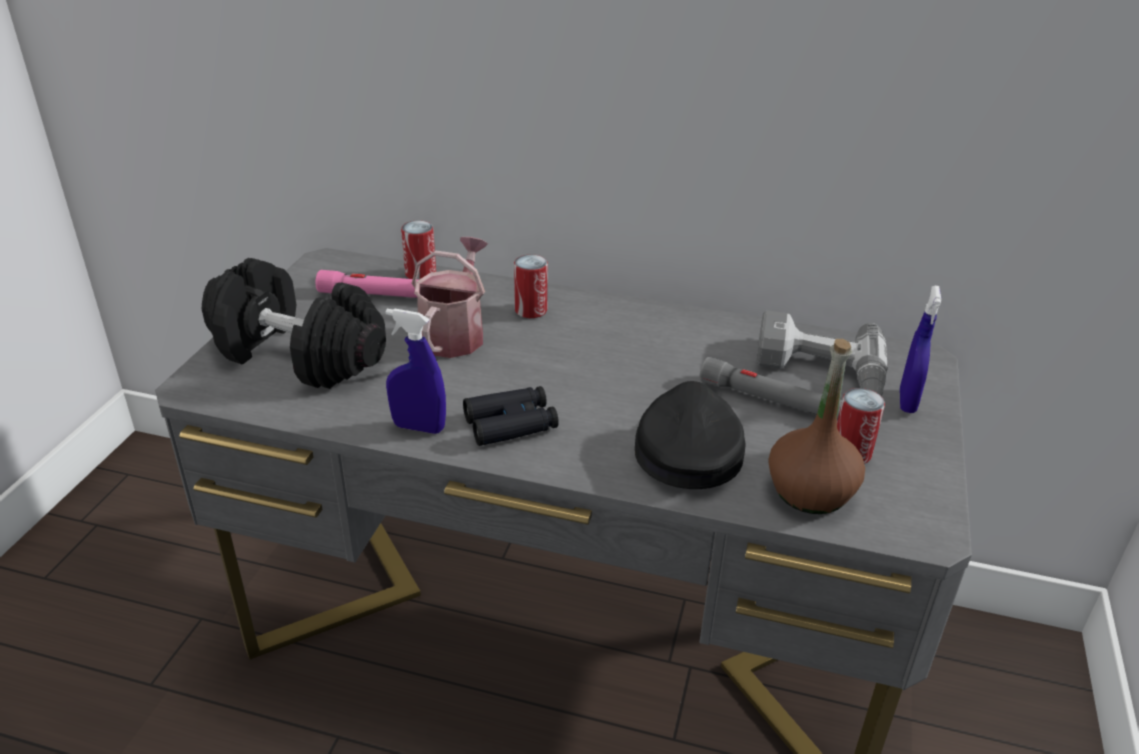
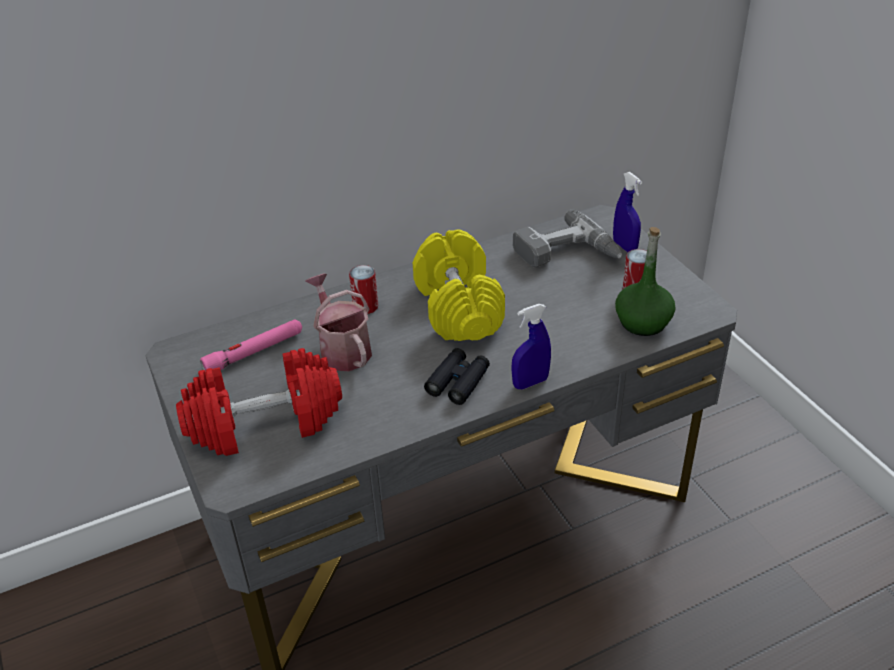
camera: 40 degrees left, 5 degrees up
(297, 355) = (264, 424): black dumbbell -> red dumbbell
(419, 427) = (411, 417): blue spray bottle -> blue spray bottle (530, 383)
(420, 274) = (256, 323): can -> none
(618, 358) = (457, 307): none -> yellow dumbbell
(687, 448) = (562, 336): black cap -> none
(770, 400) = (565, 284): grey flashlight -> none
(811, 491) = (643, 322): brown bottle -> green bottle

